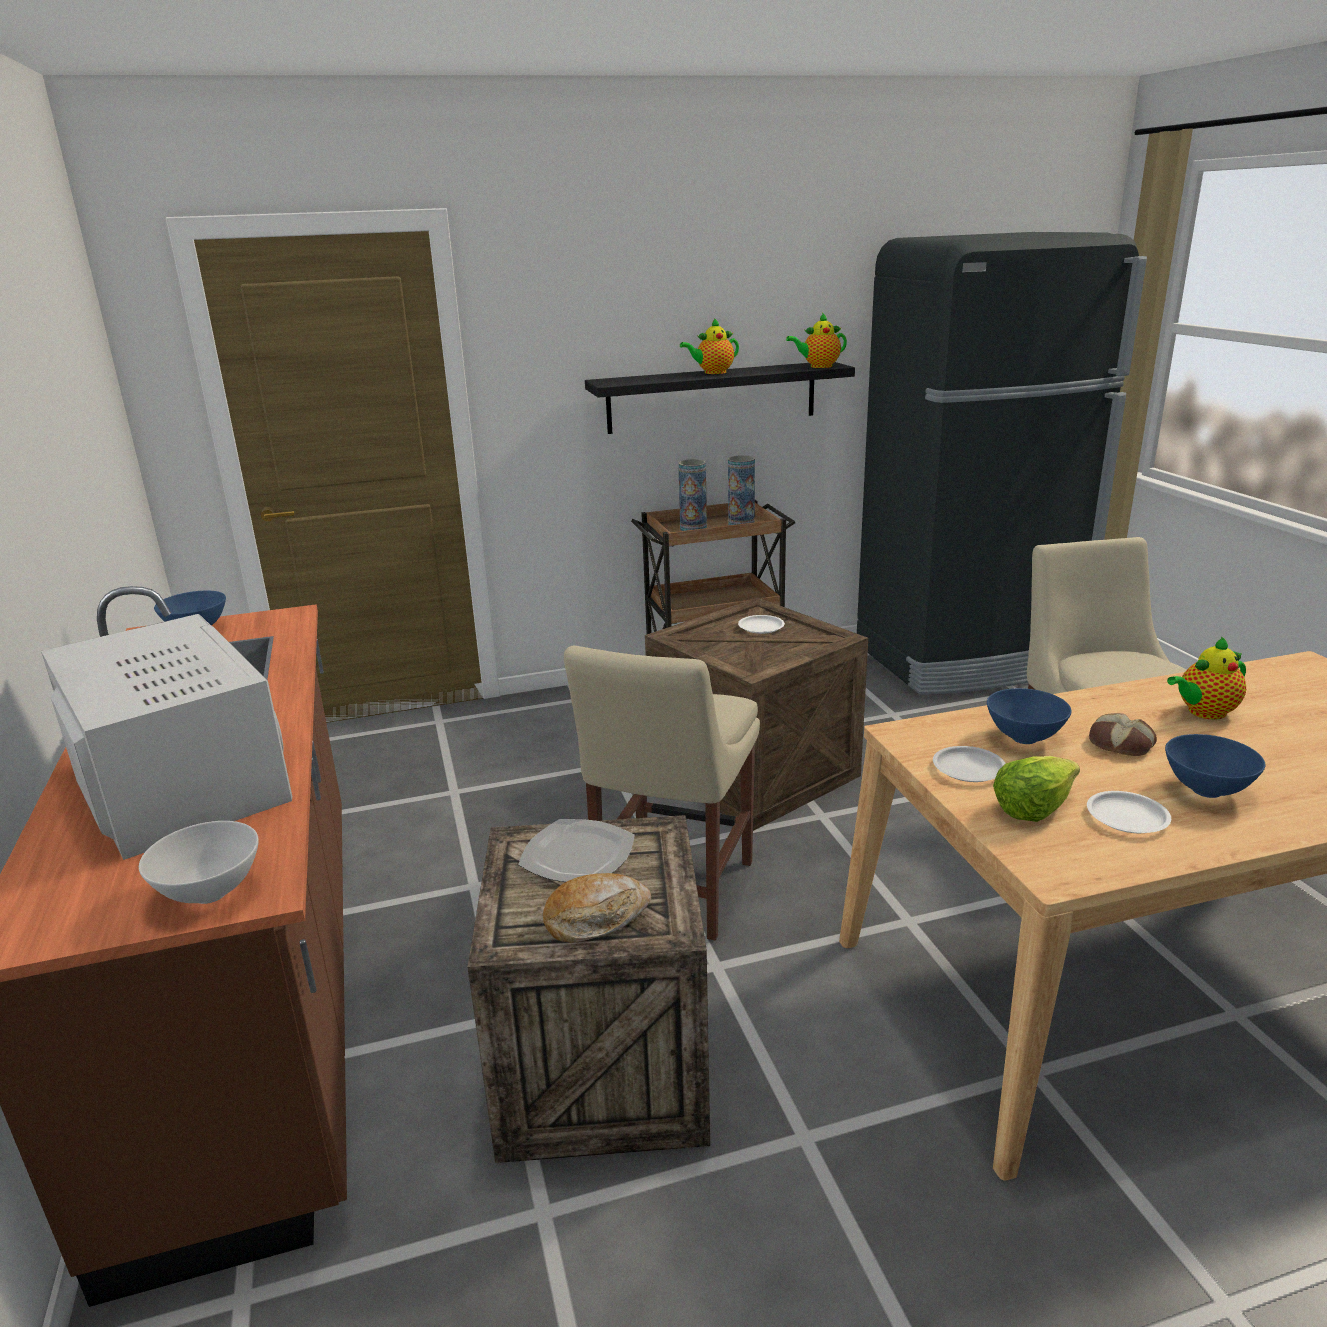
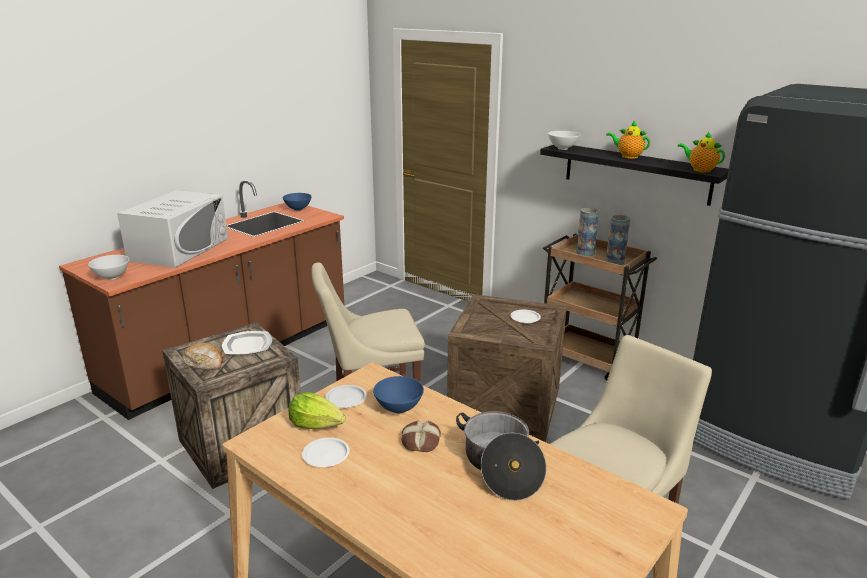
camera: 55 degrees right, 0 degrees up
(621, 382) = (563, 148): none -> white bowl
(1203, 712) = (500, 467): teapot -> cooking pot
(1205, 791) = (380, 479): blue bowl -> none

